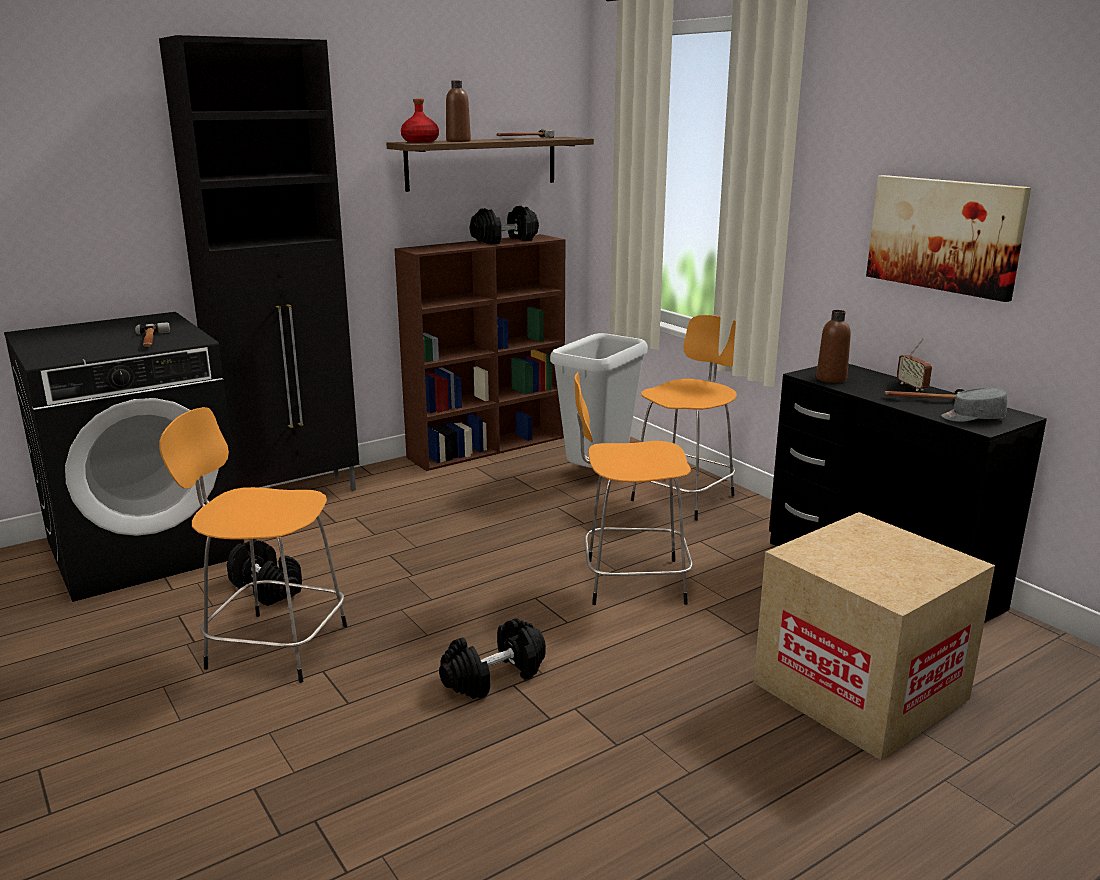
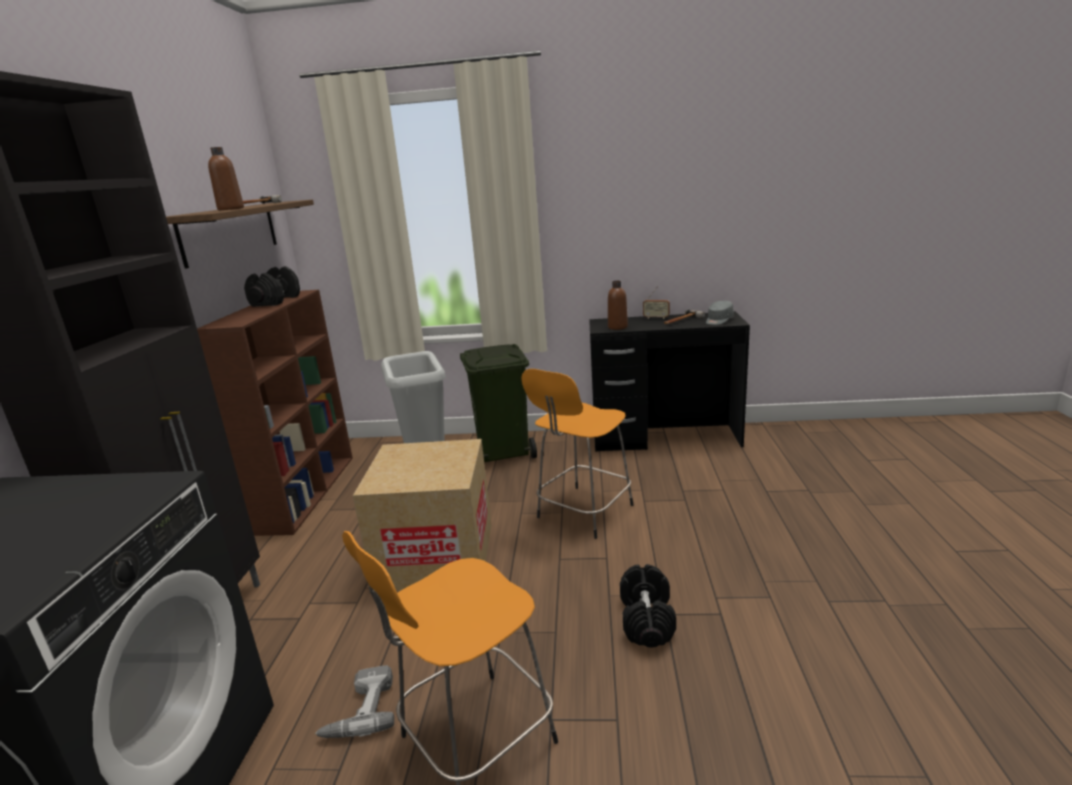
camera: 50 degrees left, 0 degrees up
(151, 341) = (101, 509): hammer -> none
(267, 588) = (360, 711): black dumbbell -> power drill
(420, 141) = (197, 213): red bottle -> none
(685, 497) = (504, 452): orange stool -> green trash can
(860, 690) = (771, 491): cardboard box -> cardboard box (436, 555)
(944, 235) = (651, 221): picture -> none

